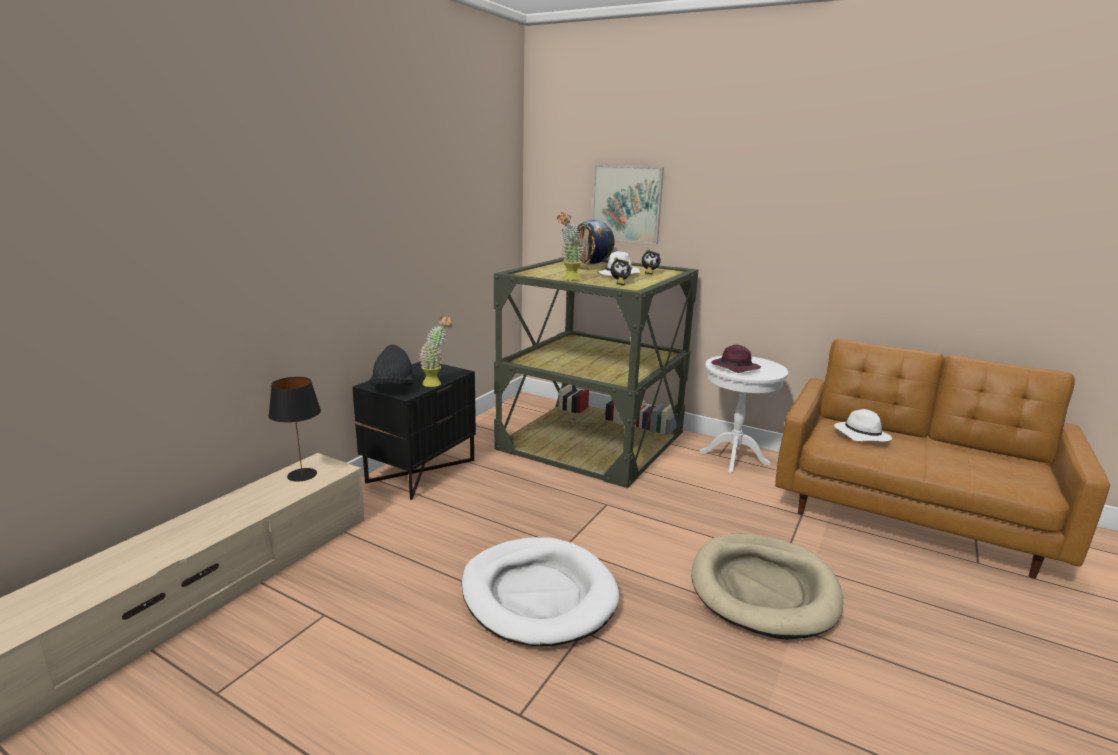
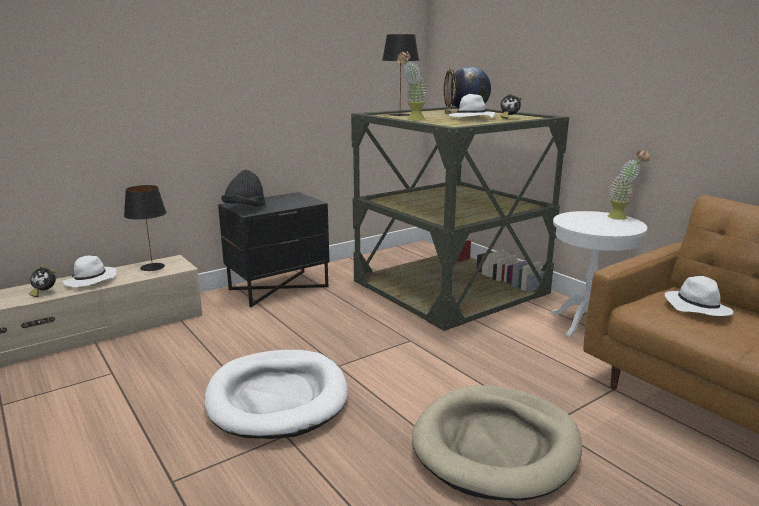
camera: 25 degrees right, 0 degrees up
(241, 507) = (91, 280): none -> white hat
(436, 383) = (284, 208): potted plant -> potted plant (622, 217)
(542, 272) = (400, 115): none -> black table lamp
(619, 283) = (454, 123): alarm clock -> alarm clock (44, 293)
(626, 204) = (509, 51): picture -> none
(734, 368) = (582, 222): purple hat -> none

